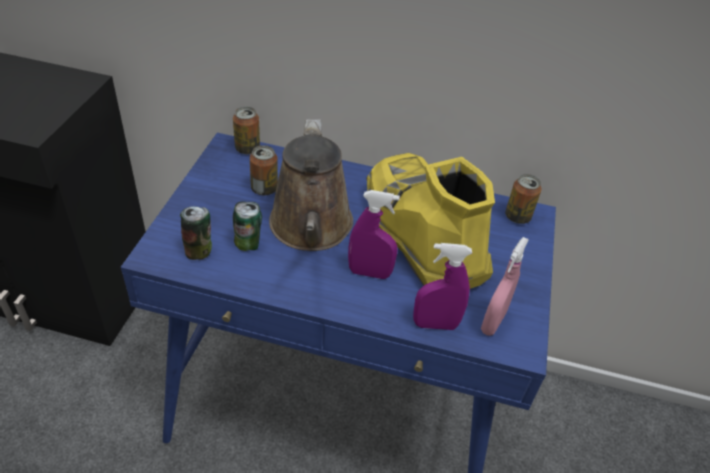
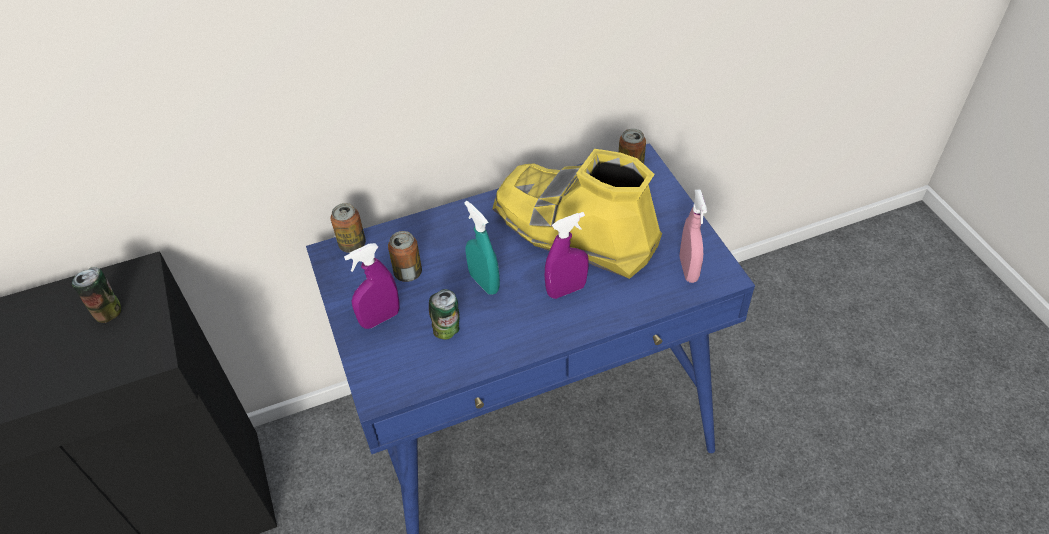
camera: 30 degrees left, 5 degrees up
(199, 251) = (413, 363): can -> can (108, 311)
(311, 228) = (484, 283): brown watering can -> turquoise spray bottle
(435, 324) = (651, 299): purple spray bottle -> purple spray bottle (380, 318)

